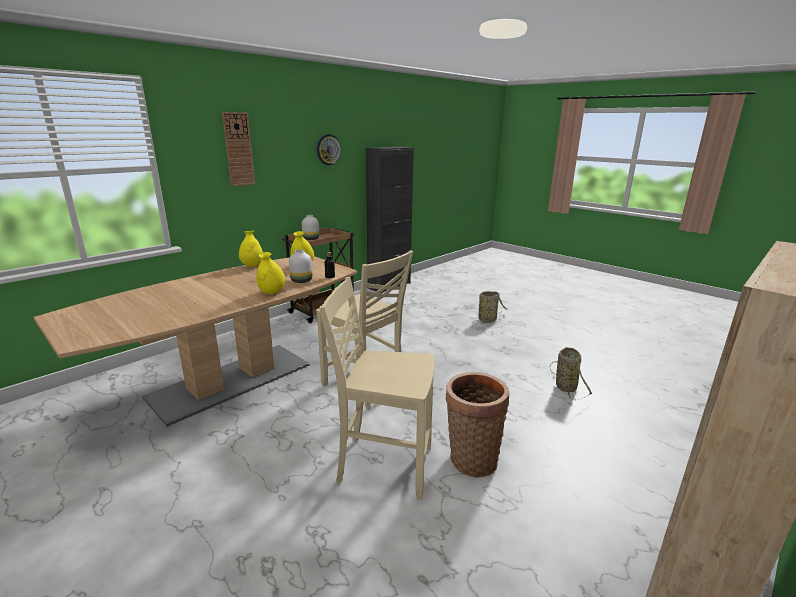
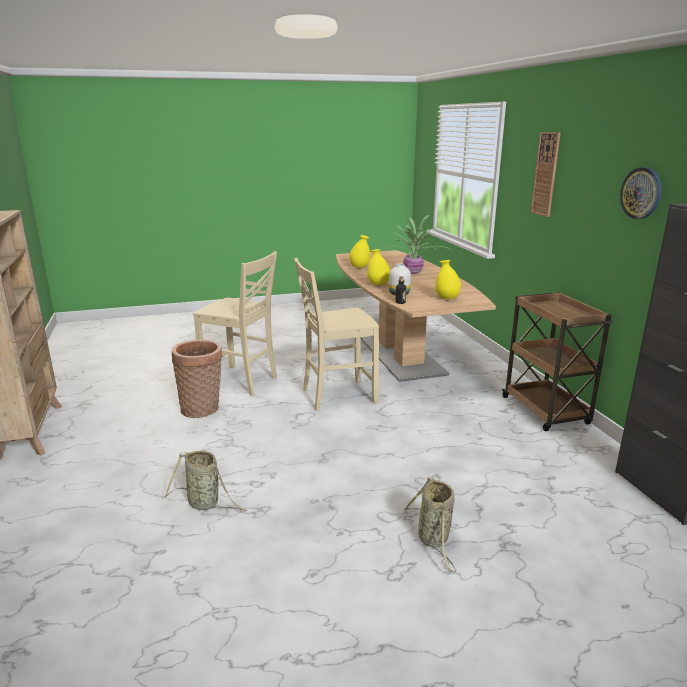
camera: 120 degrees right, 0 degrees up
(201, 287) = (413, 272): none -> potted plant
(252, 266) = (462, 285): yellow vase -> yellow vase (359, 267)
(311, 239) = (559, 308): white vase -> none
(383, 464) = (241, 381): beige chair -> beige chair turned 75 degrees clockwise

